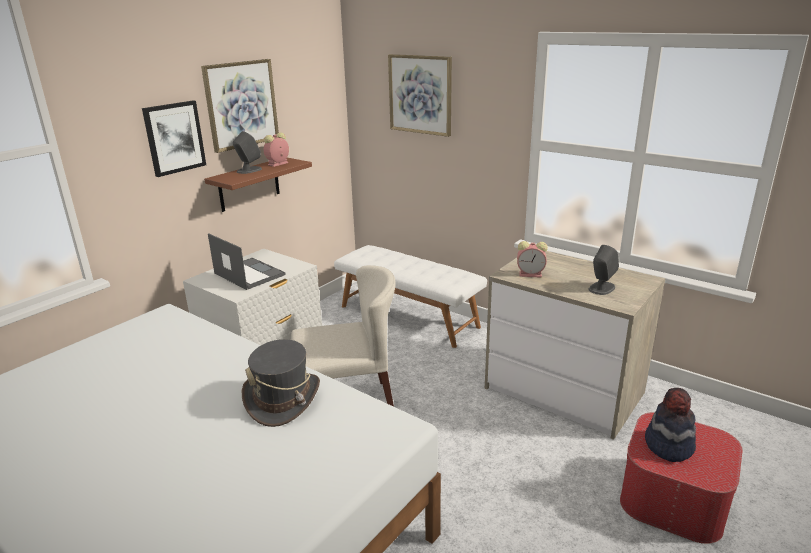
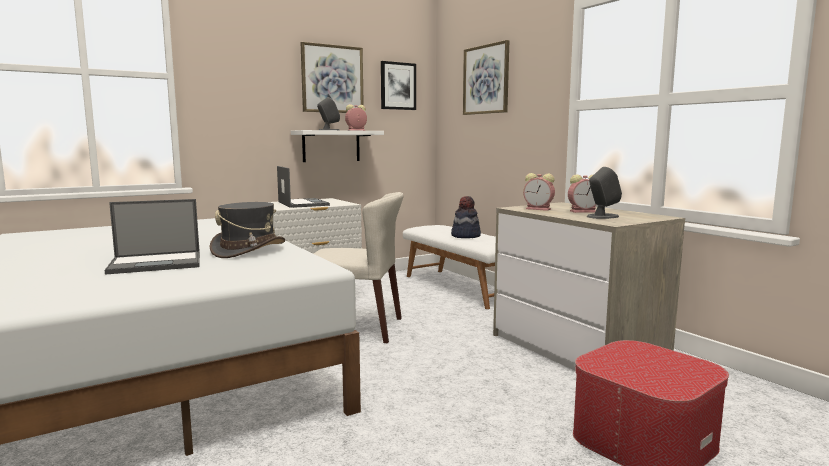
camera: 20 degrees right, 15 degrees down
(174, 138) = (269, 92): picture -> picture (398, 86)
(213, 458) = (157, 263): none -> laptop
(249, 184) = (331, 146): brown shelf -> white shelf
(574, 275) = (584, 211): none -> alarm clock
(668, 445) = (631, 361): hat -> hat (465, 236)

